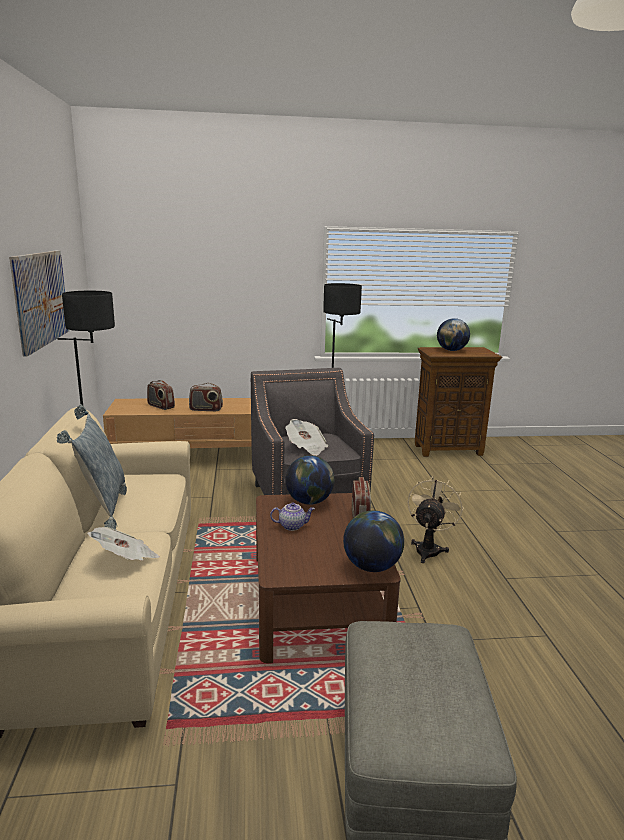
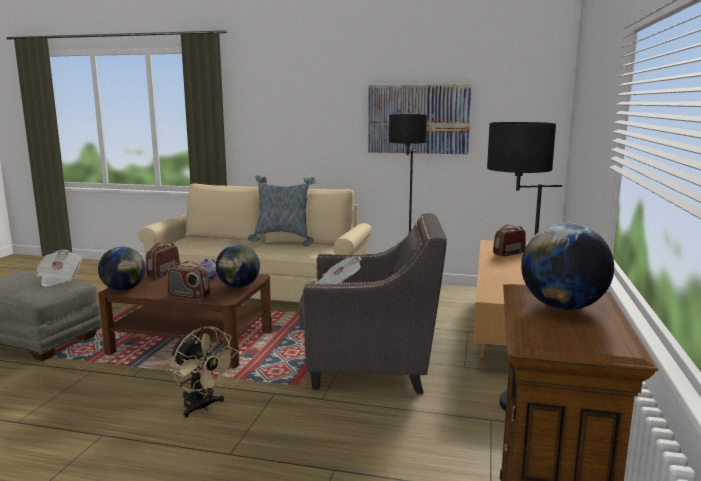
camera: 110 degrees right, 5 degrees down
(126, 559) = (219, 245): newspaper -> newspaper (59, 279)
(206, 409) = (496, 266): radio -> radio (163, 274)

